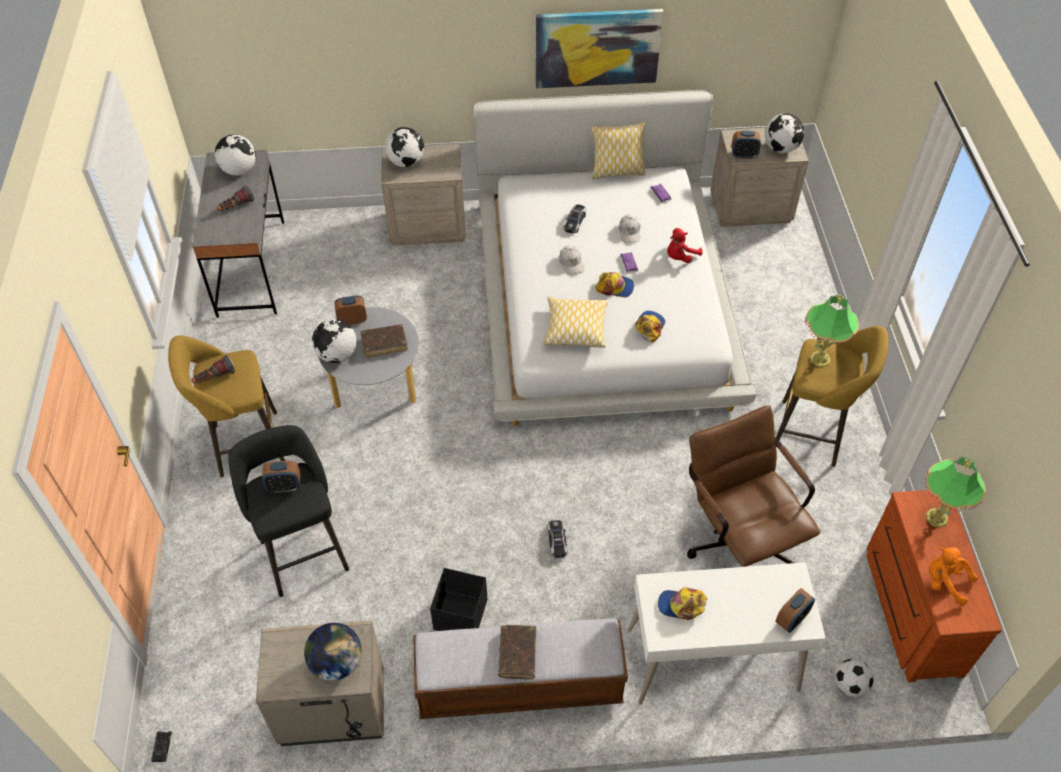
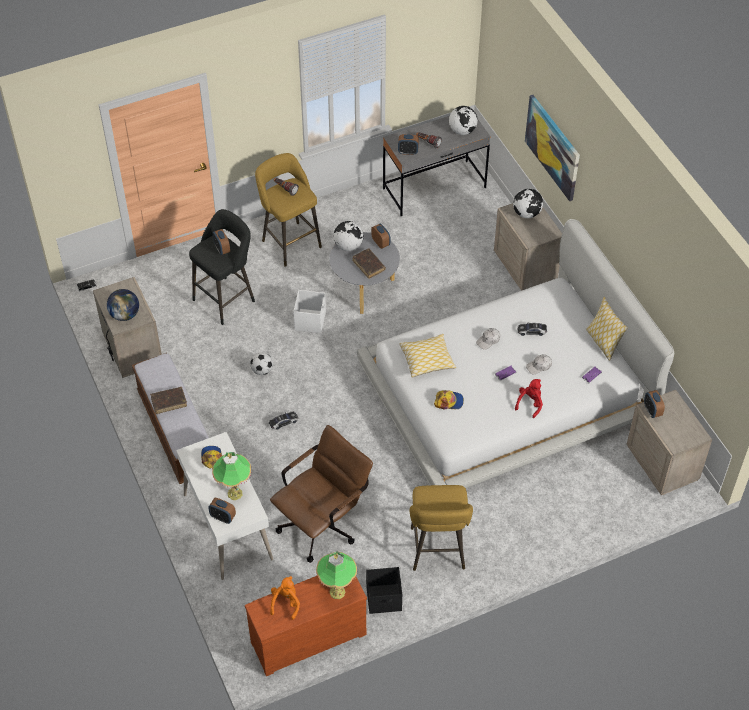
camera: 70 degrees right, 0 degrees up
(238, 230) = (408, 152): none -> alarm clock
(397, 460) = (310, 320): none -> white storage box
(461, 614) = (212, 389): black storage box -> black storage box (384, 599)
(597, 48) = (637, 255): picture -> picture (553, 147)
(615, 287) = (477, 372): cap -> none
(680, 257) = (530, 403): red plush toy -> red plush toy turned 90 degrees clockwise
(781, 148) = (675, 434): globe -> none
(820, 359) = (443, 495): table lamp -> table lamp (234, 493)
(849, 685) = (236, 608): football -> football (262, 370)

